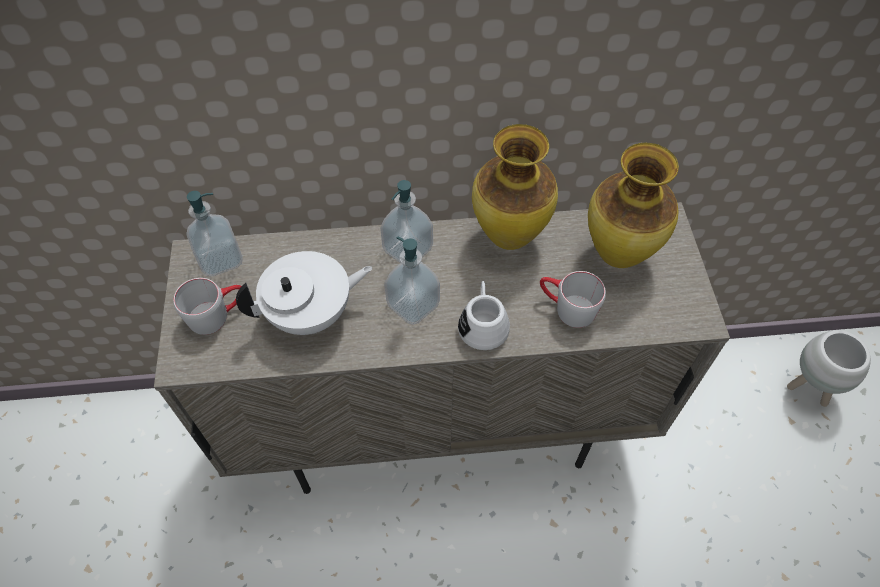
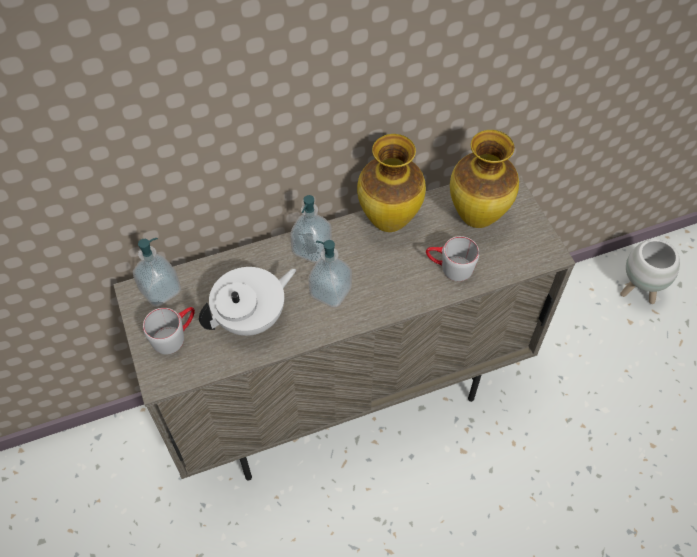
camera: 15 degrees left, 0 degrees up
(483, 324) = (389, 294): white mug -> none

